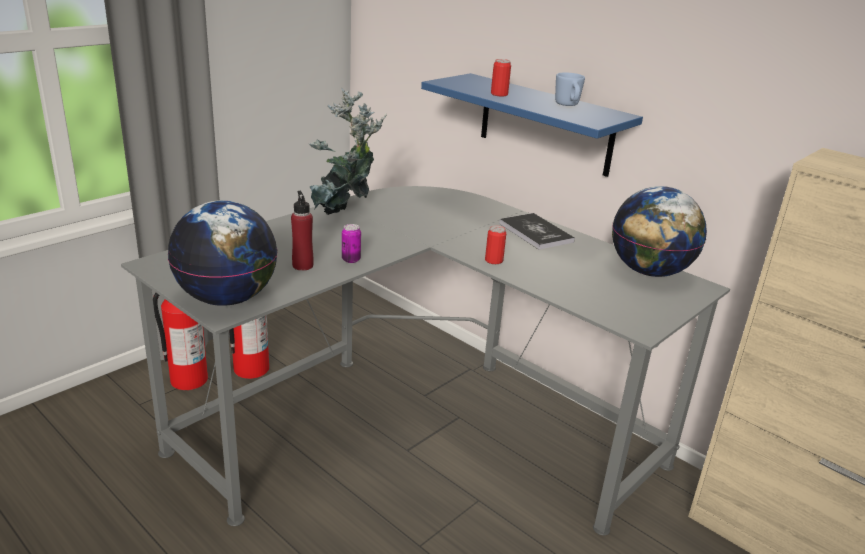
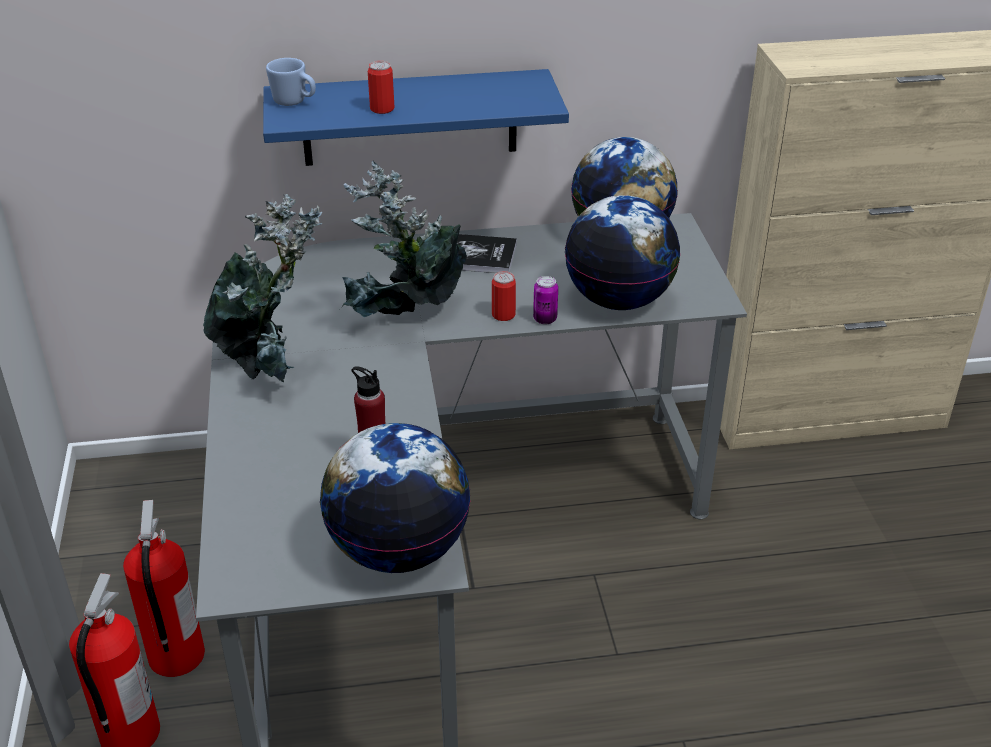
camera: 50 degrees left, 10 degrees up
(351, 260) = (397, 413): can -> can (545, 319)
(439, 235) = (405, 322): none -> potted plant
(568, 105) = (469, 89): blue mug -> blue mug (295, 102)
(576, 293) = (619, 300): none -> globe

